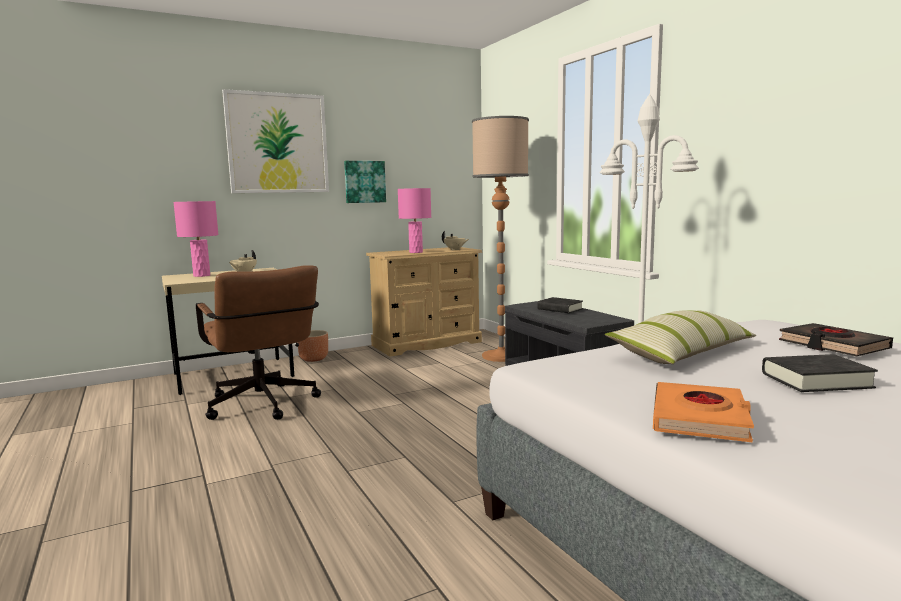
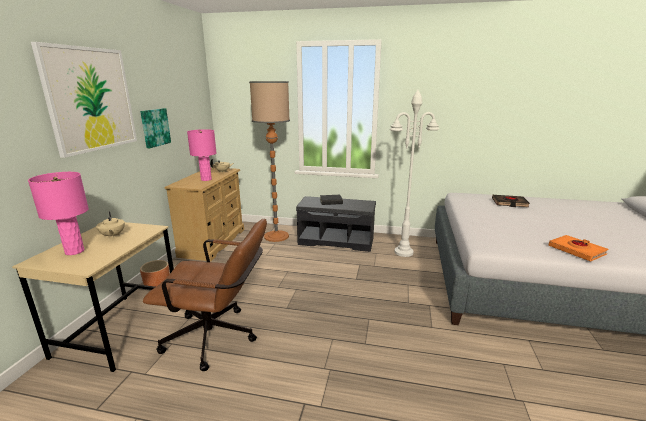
camera: 50 degrees left, 10 degrees up
(681, 353) = (492, 221): pillow -> none
(816, 380) = (546, 221): black book -> none

